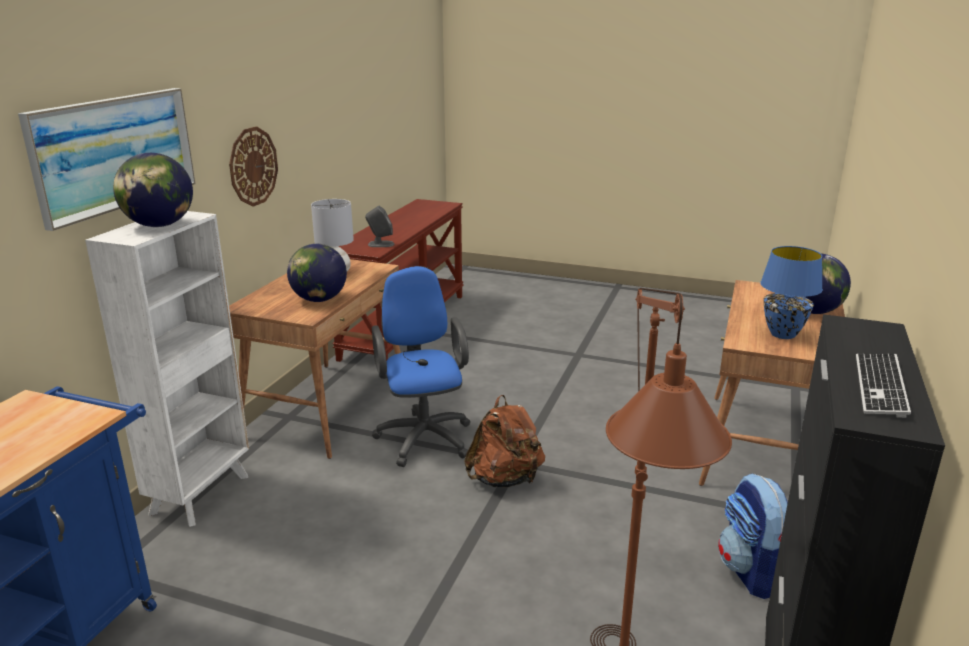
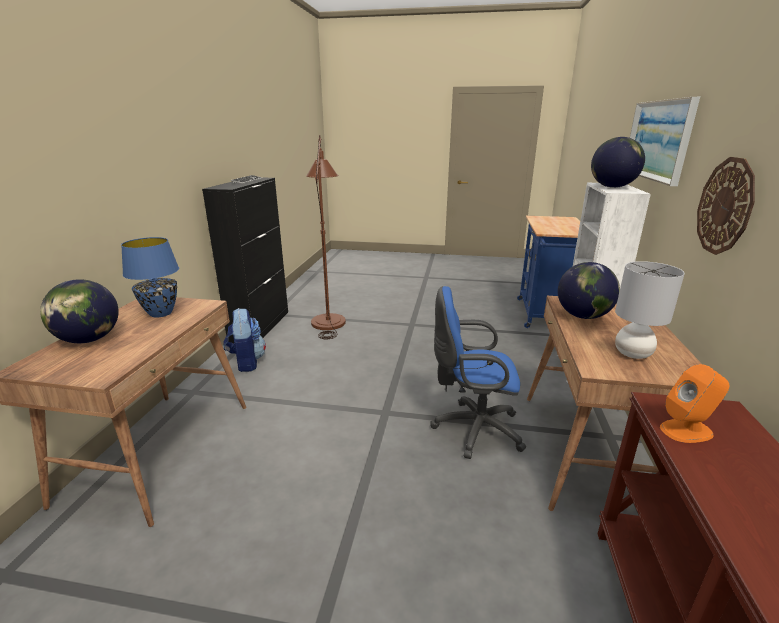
camera: 170 degrees right, 0 degrees up
(380, 244) = (686, 430): grey speaker -> orange speaker
(423, 436) = (472, 429): blue office chair -> blue office chair turned 120 degrees clockwise
(505, 479) = (390, 398): brown backpack -> none

